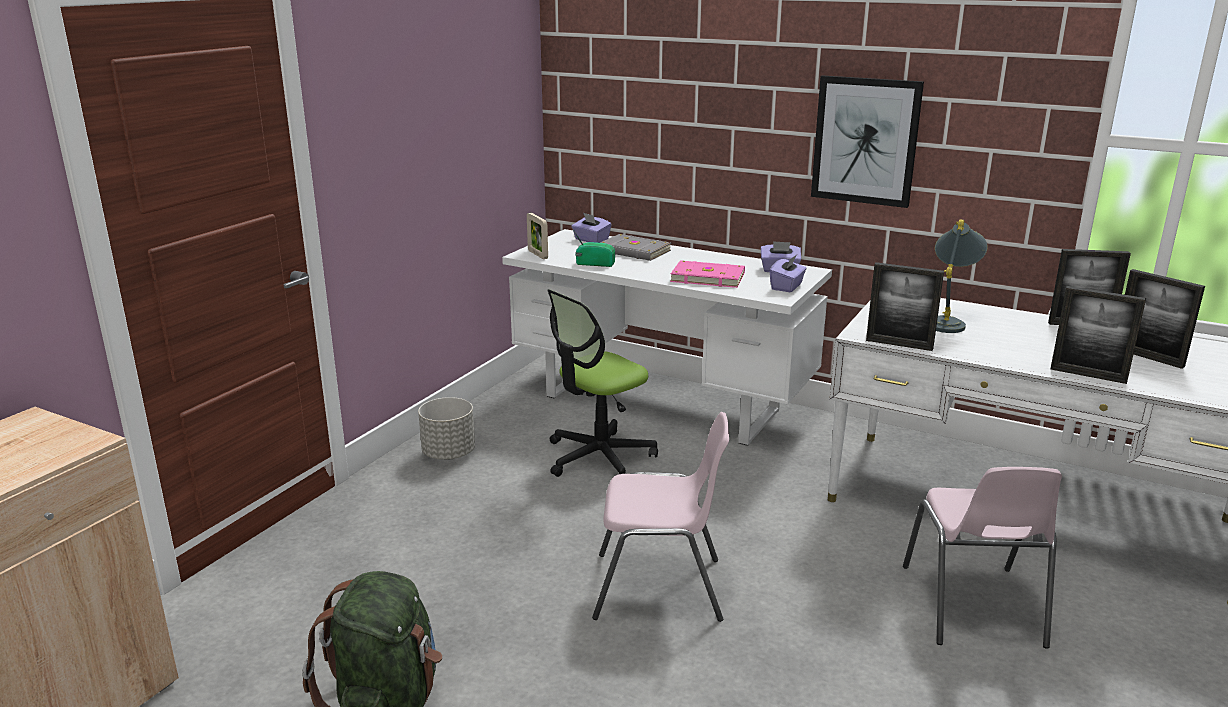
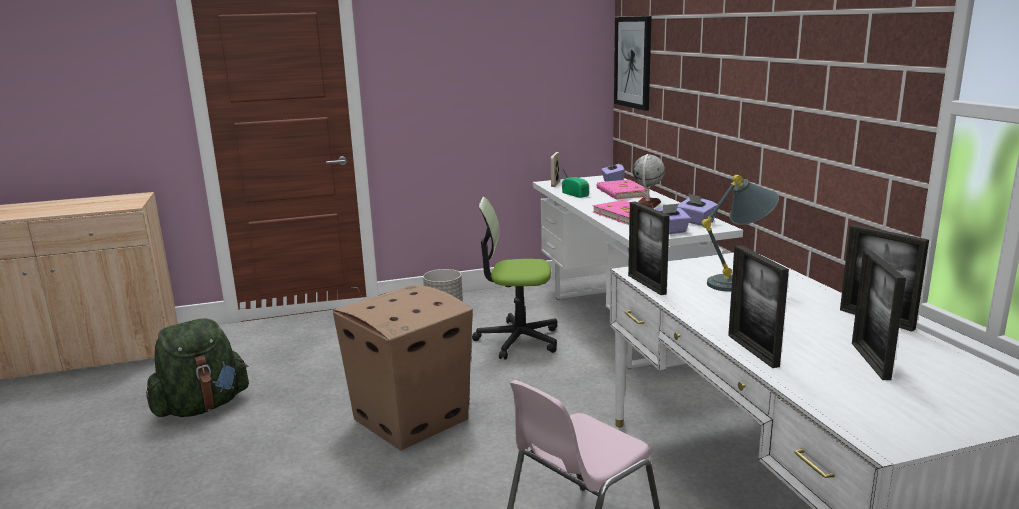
camera: 45 degrees right, 5 degrees down
(633, 251) = (621, 192): grey book -> pink book
(660, 588) = (409, 420): pink chair -> cardboard box
(693, 260) = (647, 204): none -> globe
(865, 141) = (770, 105): picture -> picture (633, 62)

